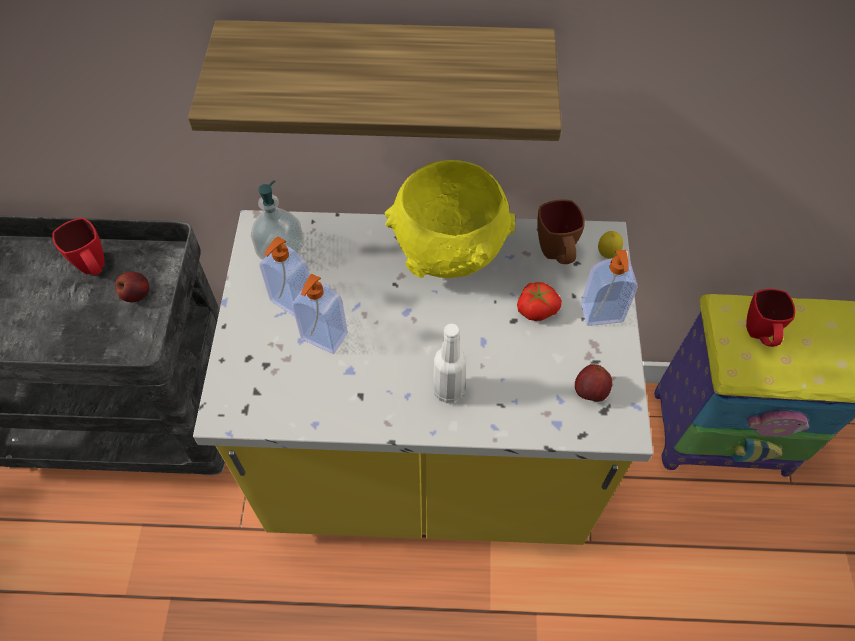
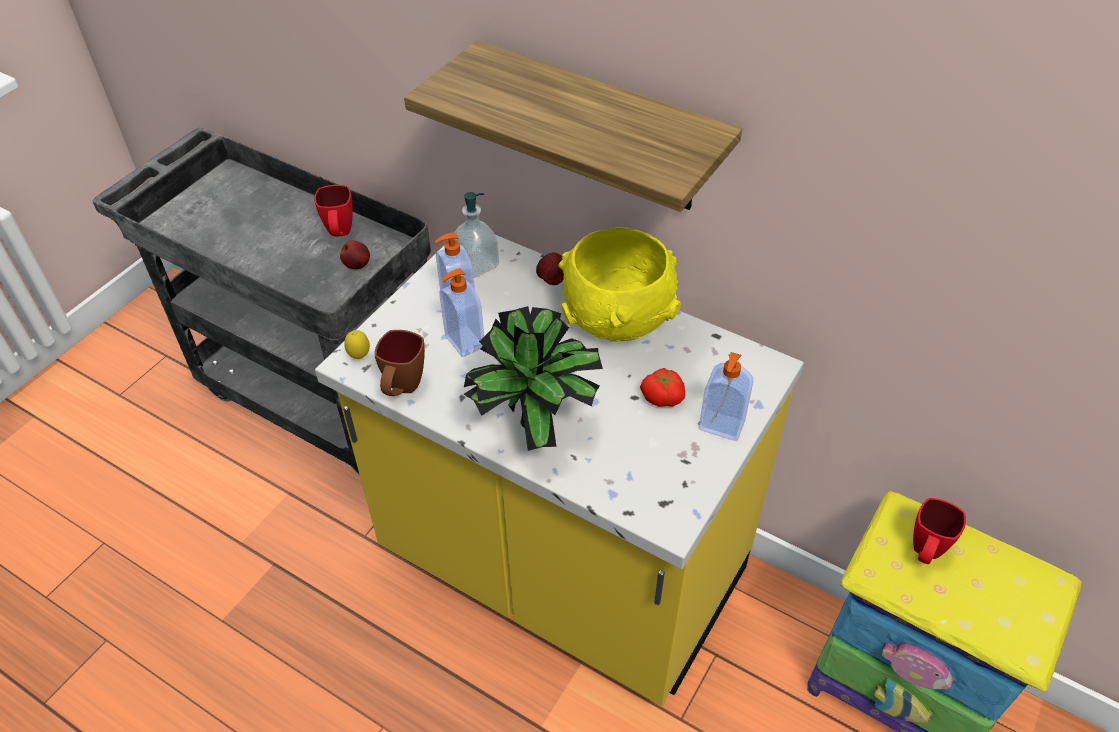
camera: 30 degrees right, 10 degrees down
(448, 390) = (537, 426): white bottle -> potted plant
(556, 255) = (714, 362): brown mug -> brown mug (402, 389)
(590, 392) = (661, 483): apple -> apple (552, 280)
(607, 255) = (763, 381): lemon -> lemon (359, 356)

